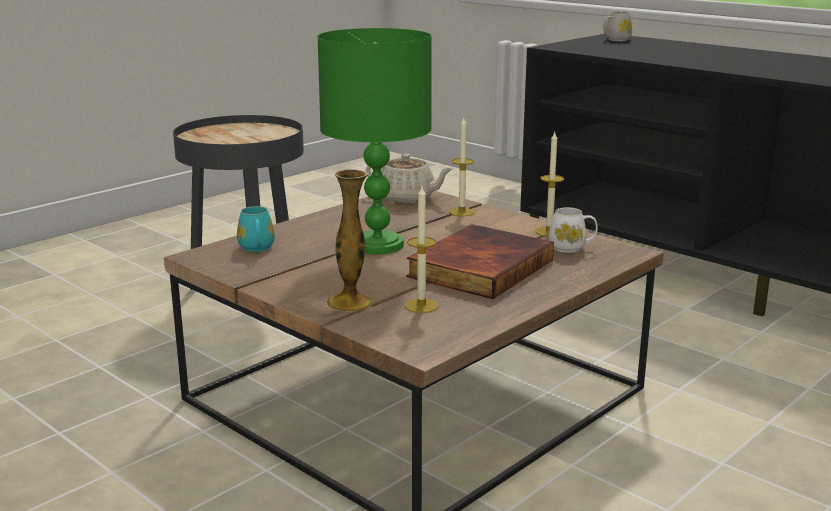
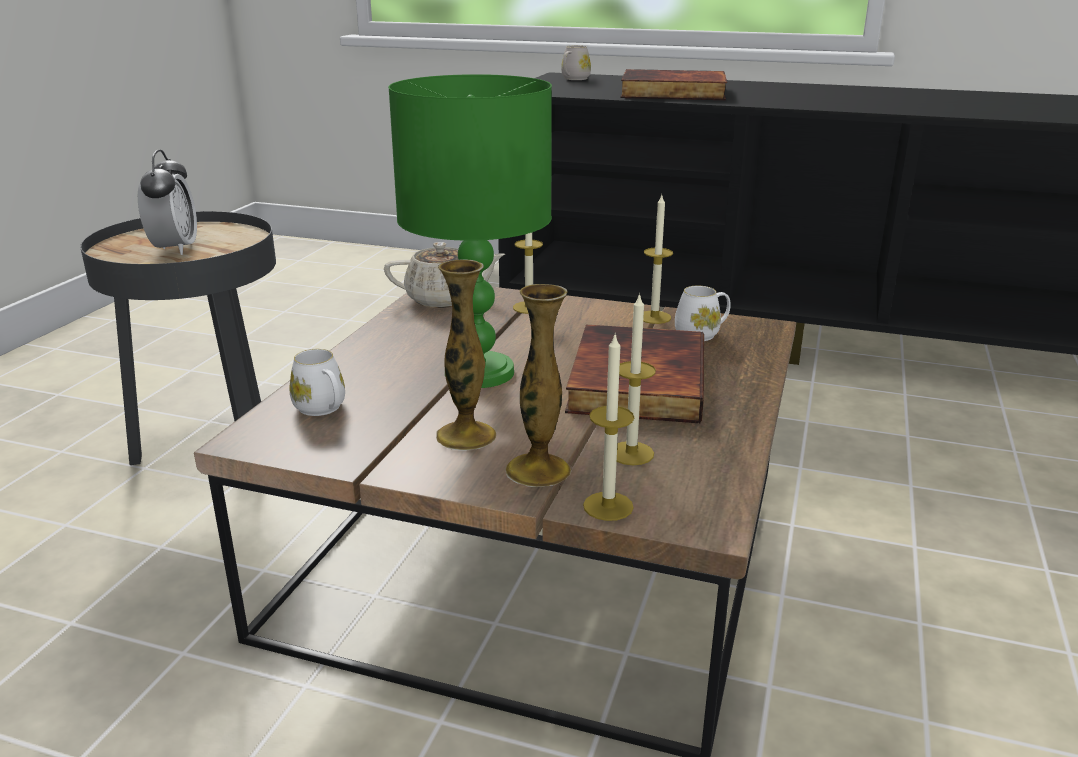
camera: 25 degrees left, 5 degrees up
(233, 137) = (175, 249): none -> alarm clock
(257, 248) = (323, 409): turquoise mug -> white mug
(327, 277) = (466, 436): none -> vase
(370, 329) = (608, 506): none -> candle
(677, 56) = (672, 93): none -> book

